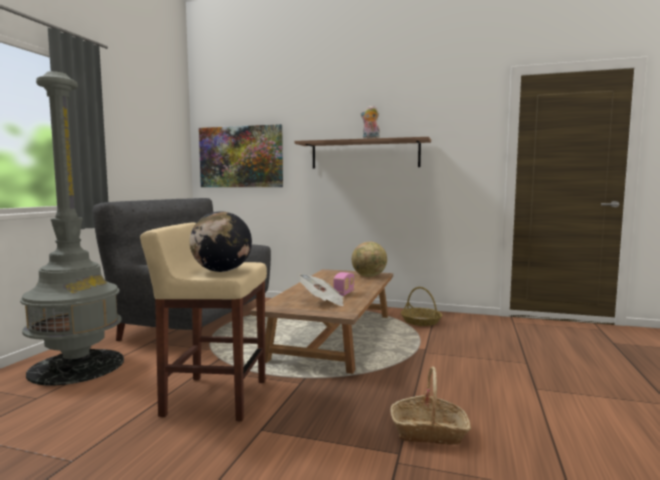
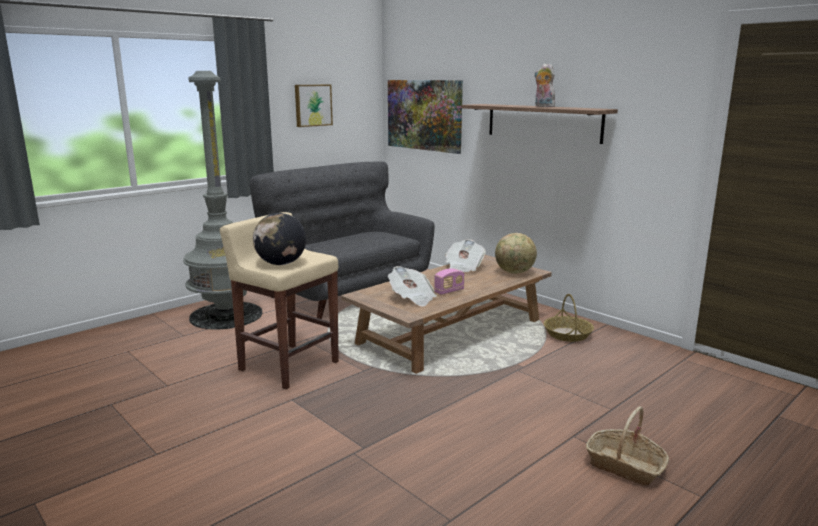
camera: 30 degrees right, 10 degrees up
(137, 142) = (312, 105): none -> picture
(324, 278) = (463, 267): none -> newspaper
(429, 432) = (410, 440): basket -> basket (625, 466)

